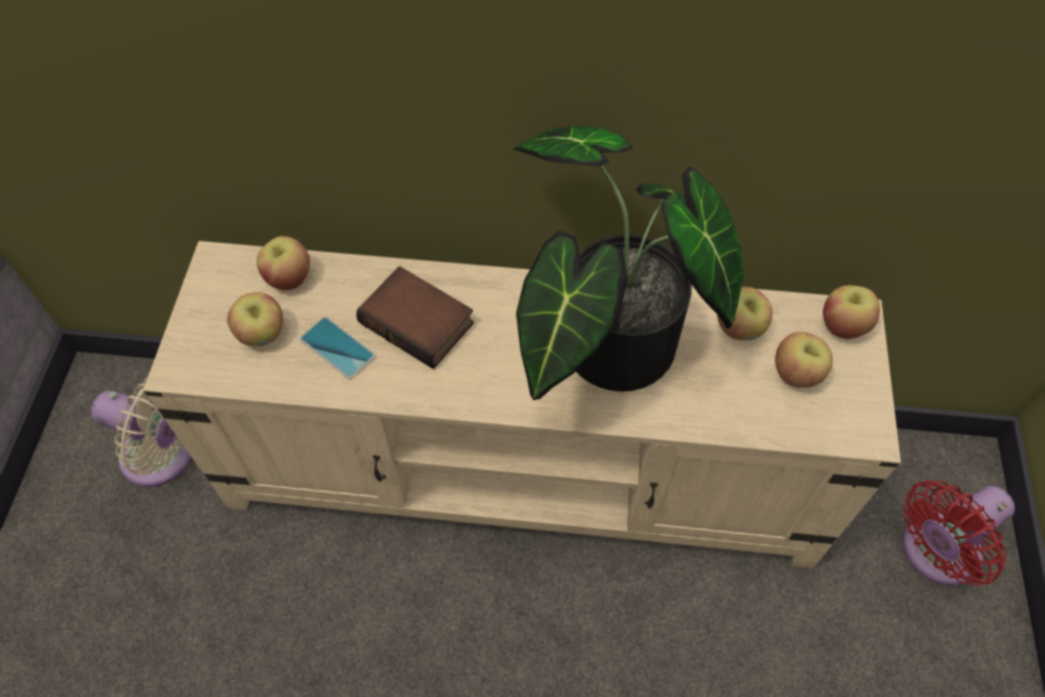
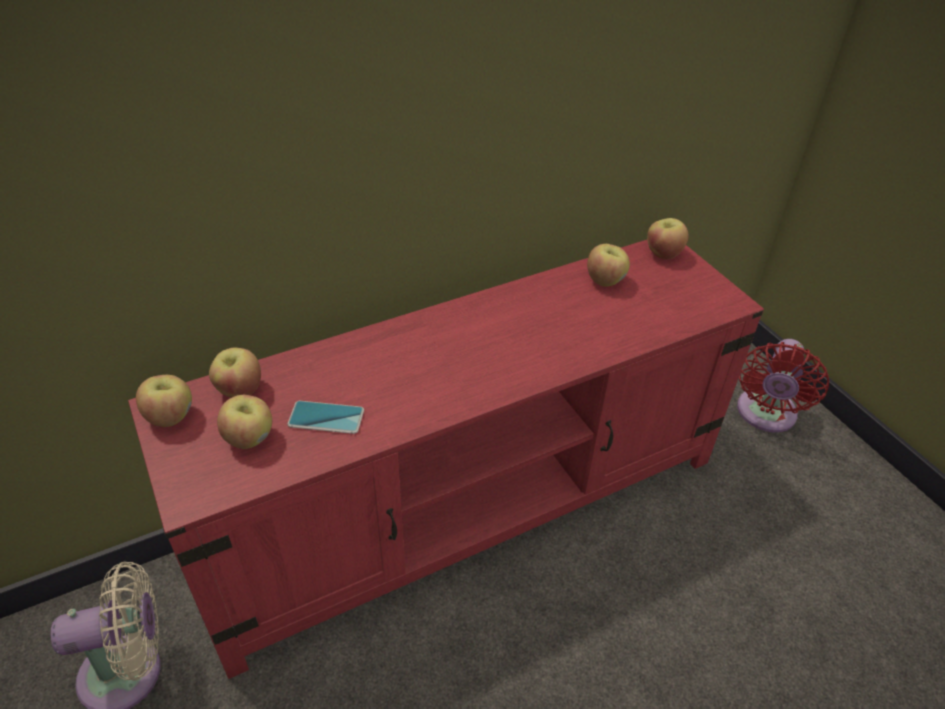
camera: 35 degrees left, 15 degrees down
(420, 322) = (379, 371): book -> none
(525, 469) = (467, 506): beige tv stand -> red tv stand
(605, 350) = (531, 329): potted plant -> none
(796, 373) = (662, 289): apple -> apple (170, 416)

